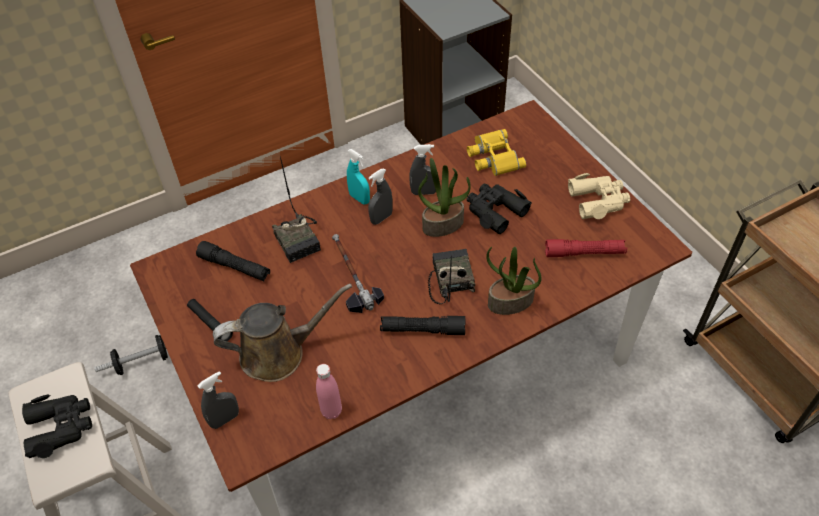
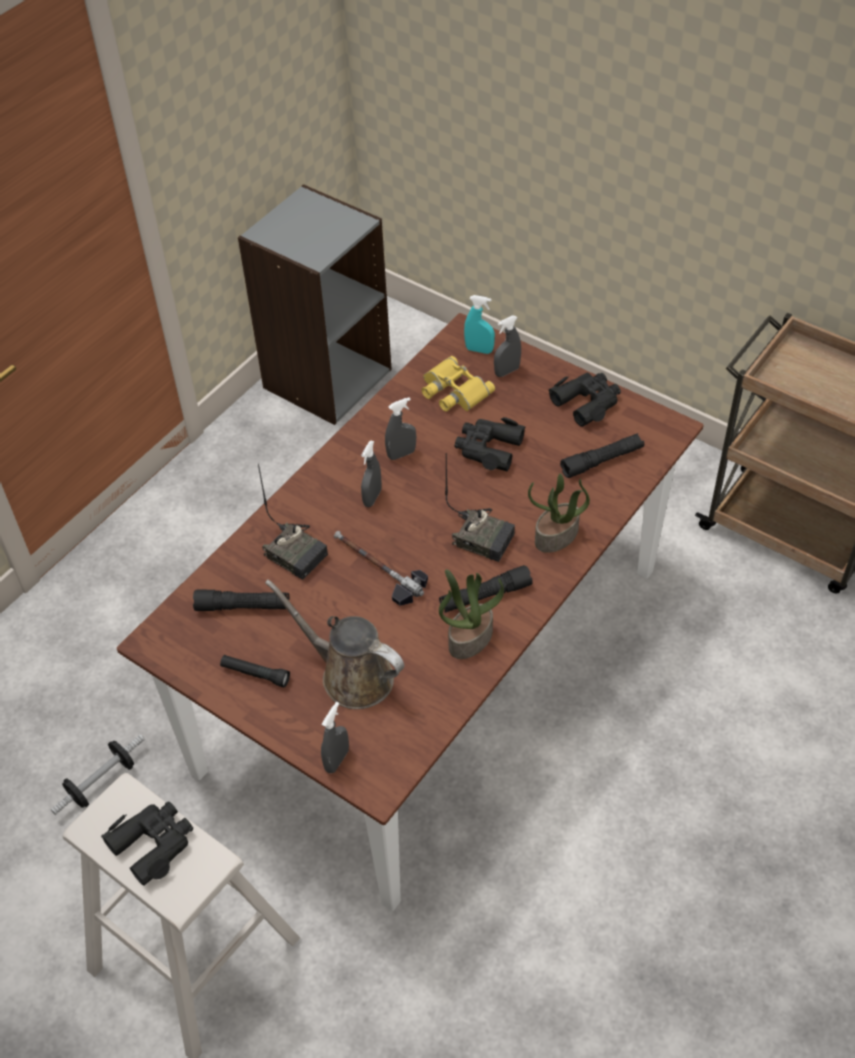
camera: 25 degrees left, 0 degrees up
(279, 353) = (350, 675): brown watering can -> brown watering can turned 105 degrees counterclockwise
(331, 411) = (441, 708): pink bottle -> none
(359, 198) = (335, 485): turquoise spray bottle -> turquoise spray bottle (479, 350)
(443, 224) = (442, 481): potted plant -> potted plant (470, 638)
(449, 280) = (483, 536): radio -> radio turned 150 degrees clockwise
(545, 155) = (507, 371): none -> grey spray bottle
(584, 253) = (602, 461): red flashlight -> black flashlight
(598, 201) = (587, 402): beige binoculars -> black binoculars

